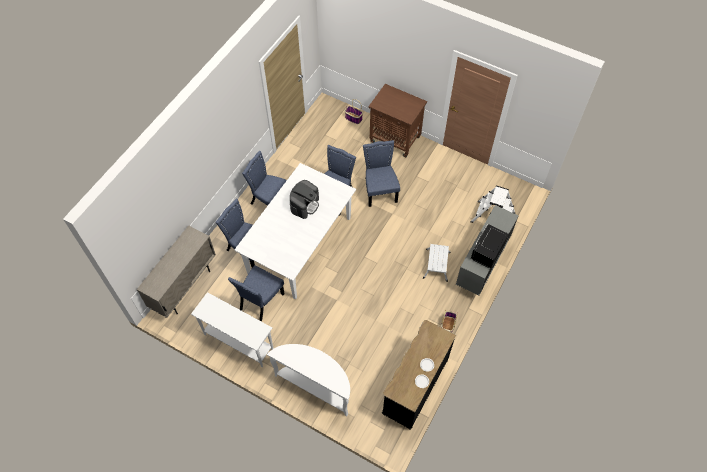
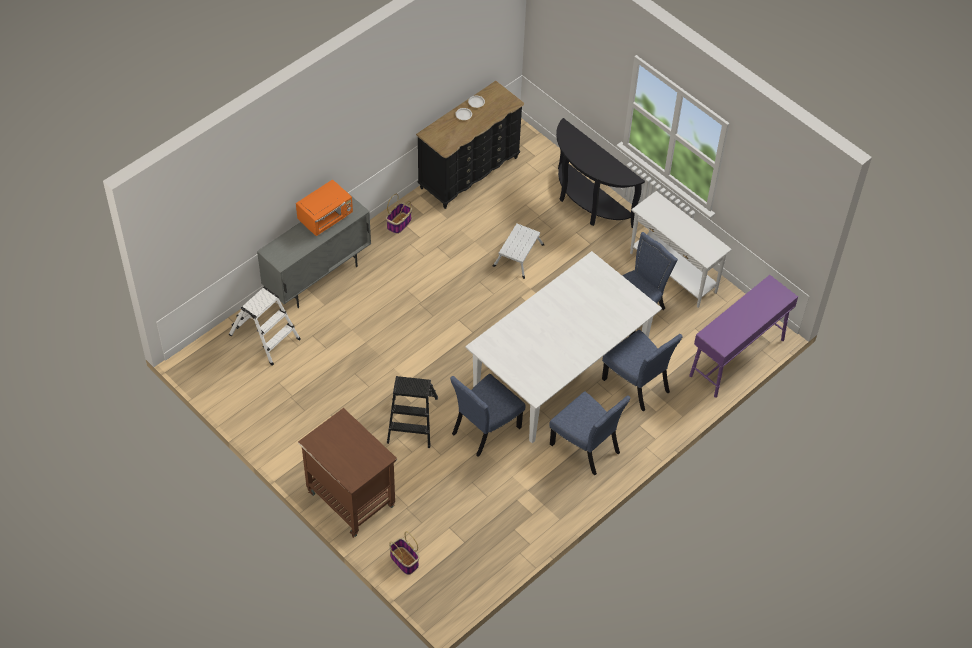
camera: 165 degrees left, 5 degrees down
(185, 287) = (736, 357): beige cabinet -> purple console table
(304, 204) = (547, 342): coffee machine -> none
(316, 386) = (587, 203): white console table -> black console table
(380, 191) = (412, 420): blue chair -> black step ladder
(436, 265) = (377, 295): white step ladder -> white step ladder (518, 255)
(487, 252) = (326, 218): black microwave -> orange microwave

